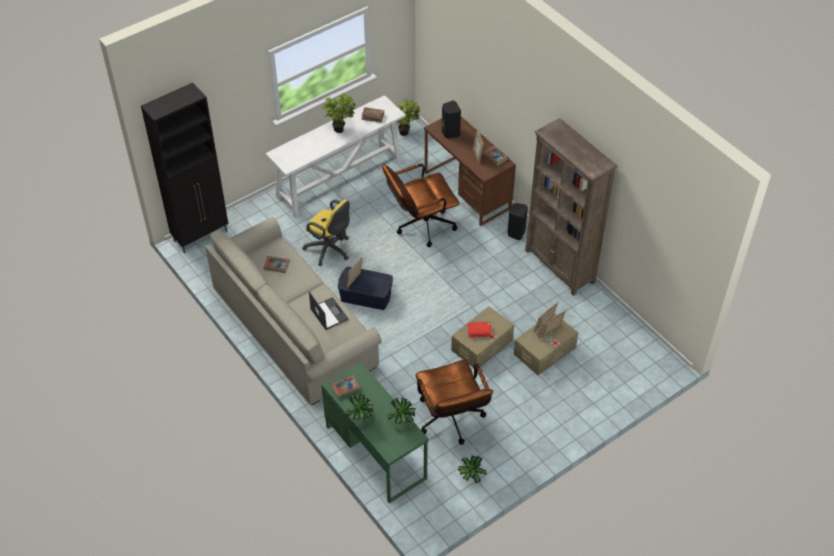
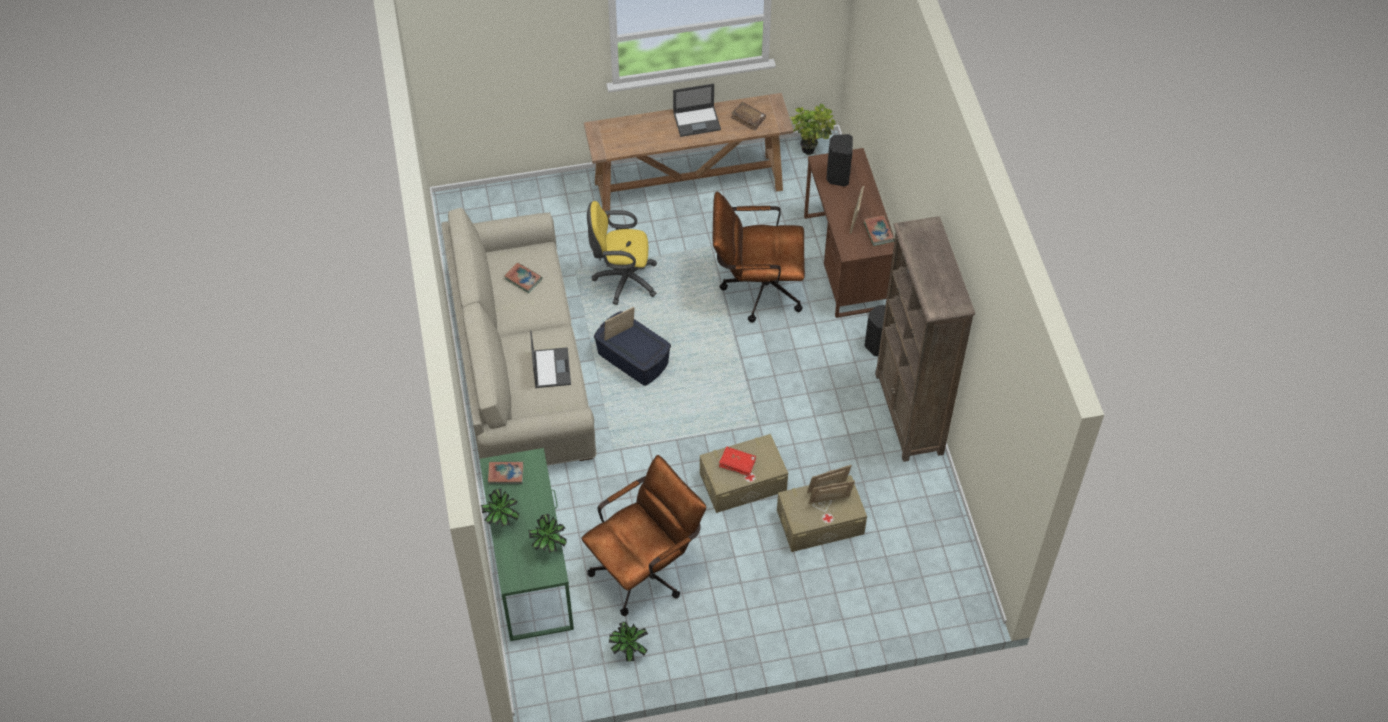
camera: 25 degrees right, 5 degrees up
(201, 236) = (476, 202): black cabinet -> none
(330, 250) = (622, 279): yellow office chair -> yellow office chair turned 120 degrees clockwise
(340, 128) = (697, 121): potted plant -> laptop
(340, 179) = (689, 186): white console table -> brown console table
(451, 422) = (645, 569): brown office chair -> brown office chair turned 135 degrees counterclockwise

